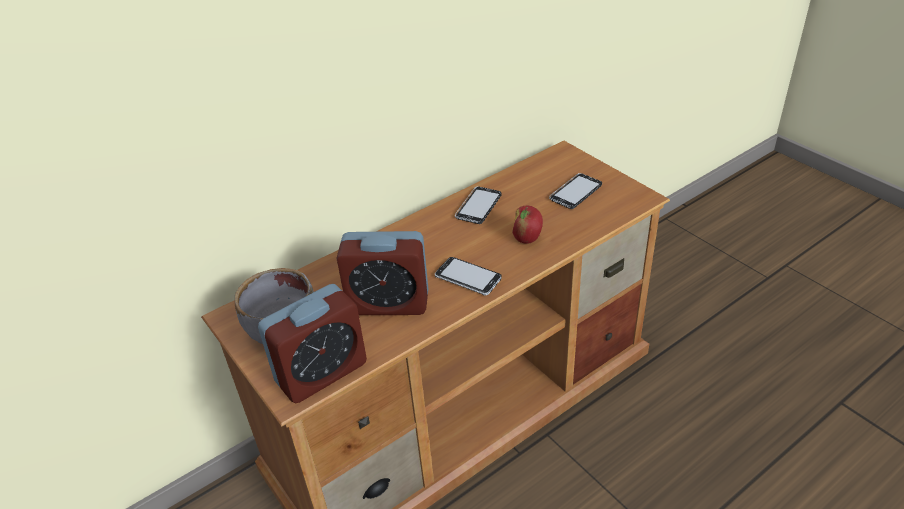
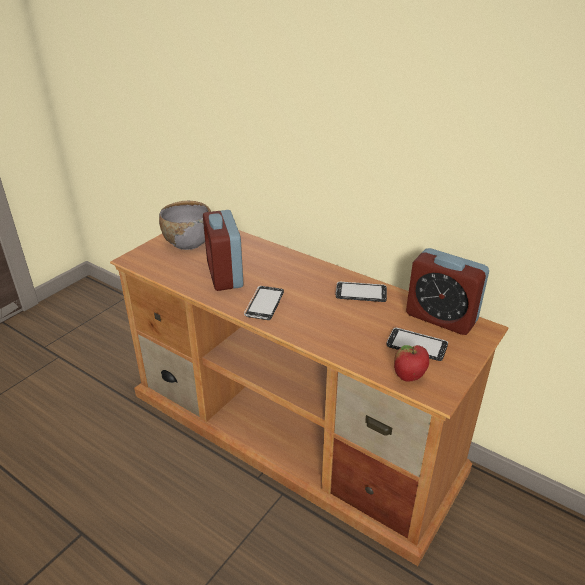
camera: 70 degrees right, 5 degrees down
(321, 373) = (152, 264): alarm clock -> alarm clock (441, 318)
(527, 239) = (328, 326): apple -> apple (409, 377)

